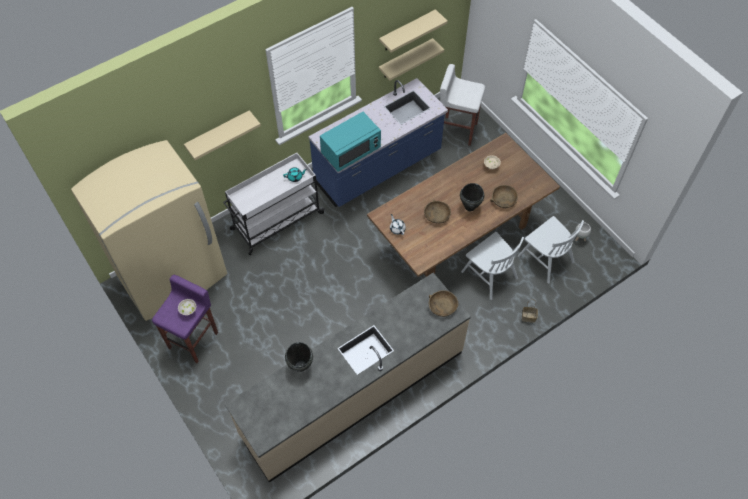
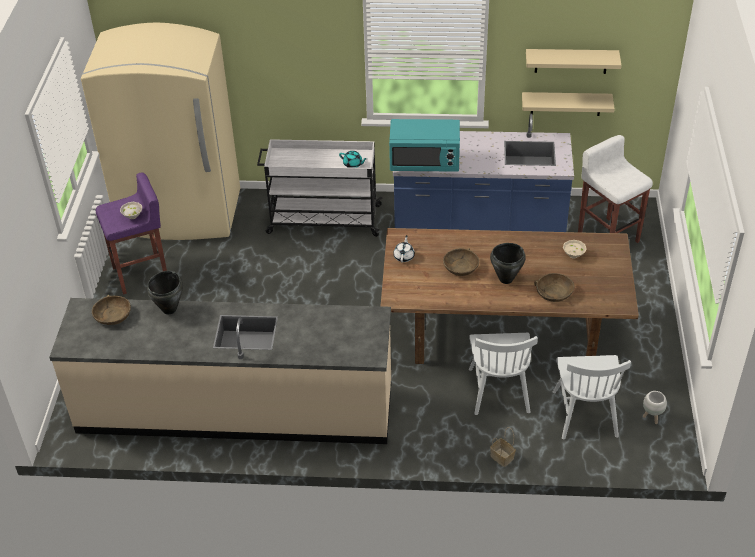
camera: 40 degrees right, 15 degrees down
(218, 133) = (286, 64): beige shelf -> none
(442, 306) = (366, 341): brown bowl -> brown bowl (112, 315)

